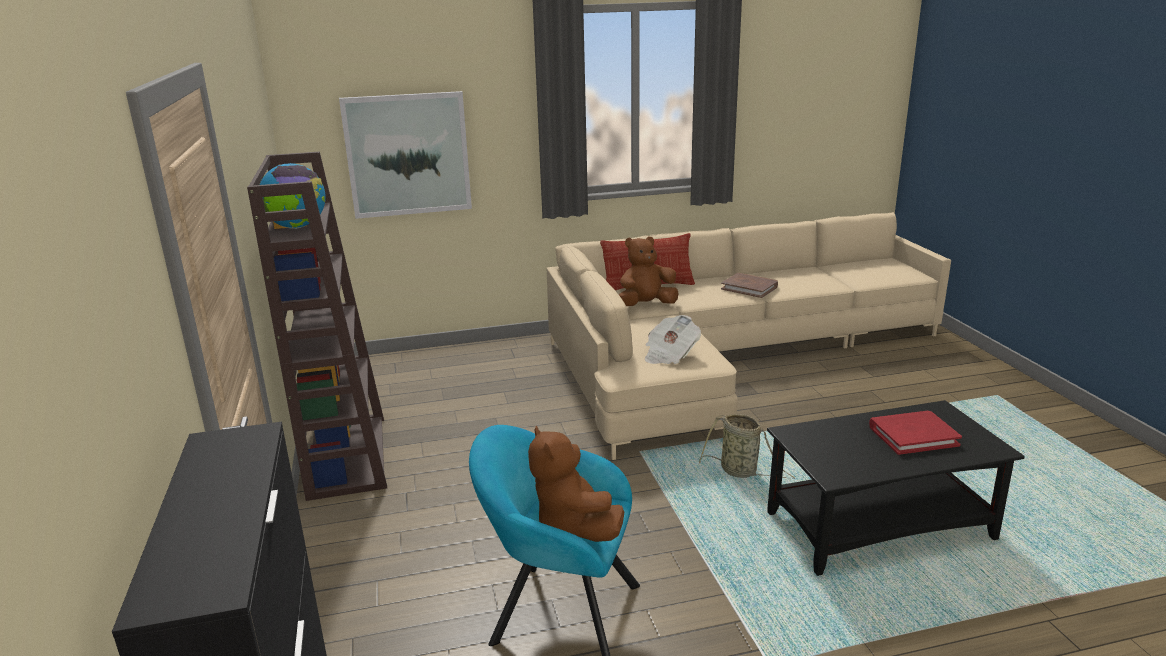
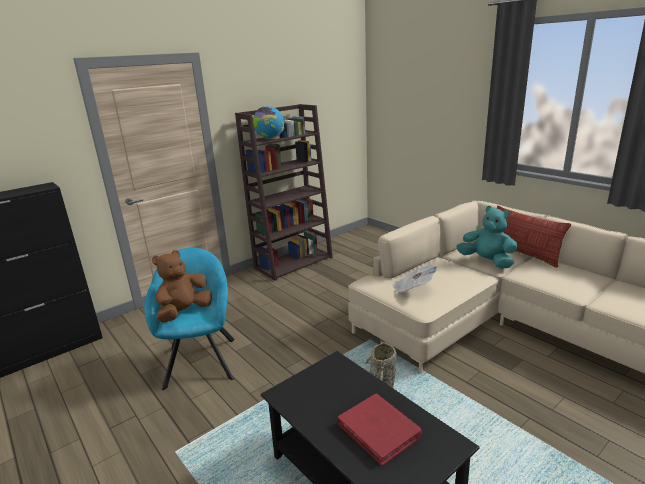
camera: 65 degrees right, 0 degrees up
(408, 155) = (419, 120): picture -> none
(646, 305) = (487, 262): brown plush toy -> turquoise plush toy
(749, 288) = (592, 290): brown book -> none

